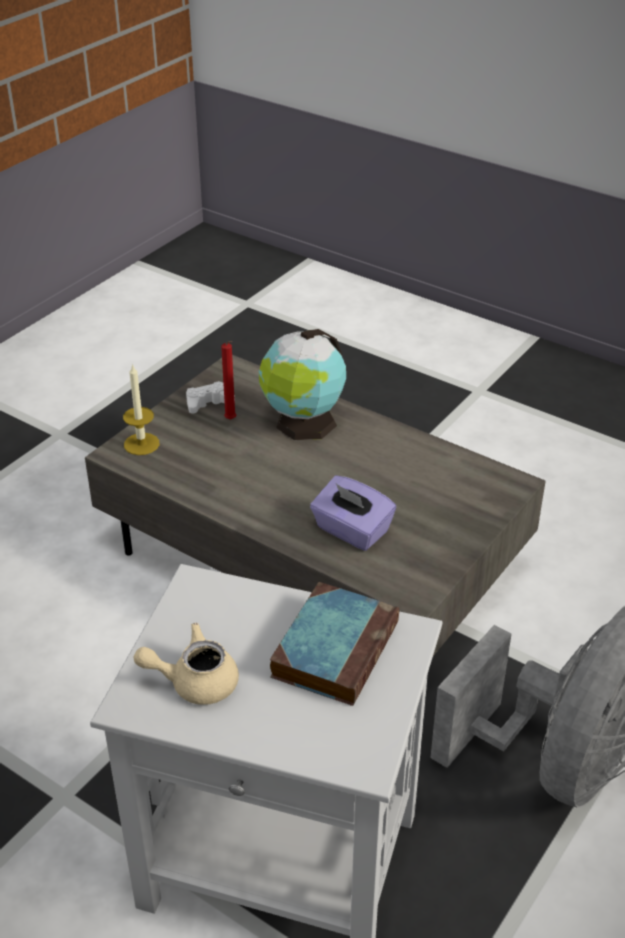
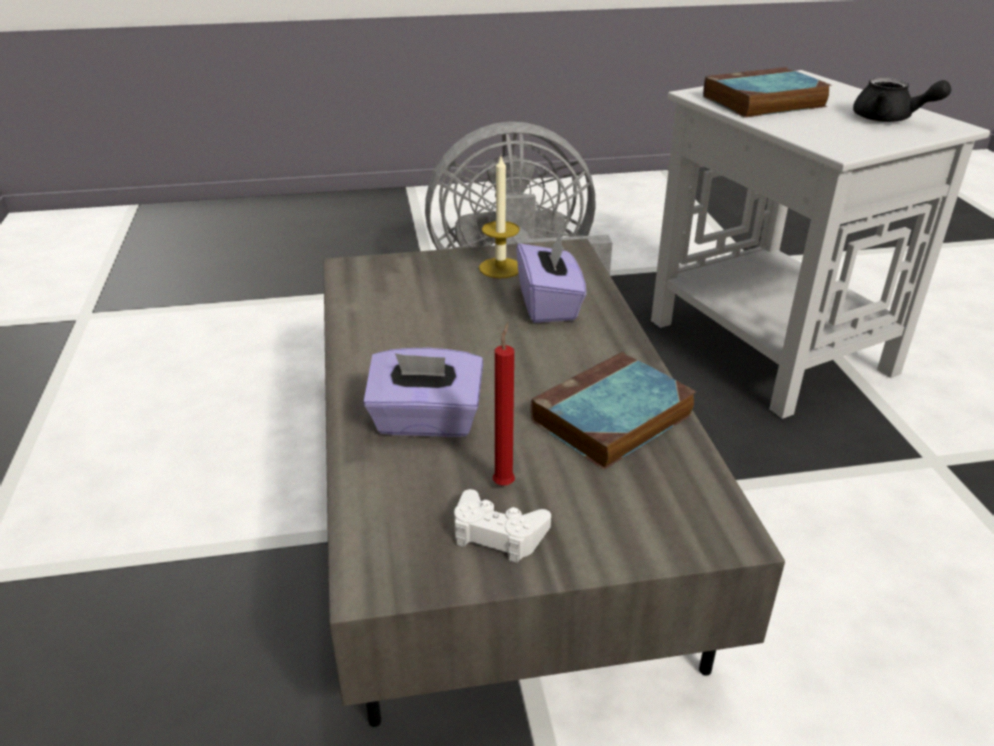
camera: 135 degrees left, 5 degrees down
(141, 444) = (674, 525): candle -> candle (500, 268)
(194, 681) = (889, 119): beige teapot -> black teapot
(220, 475) = (611, 420): none -> book
(303, 424) = (426, 421): globe -> purple tissue box

